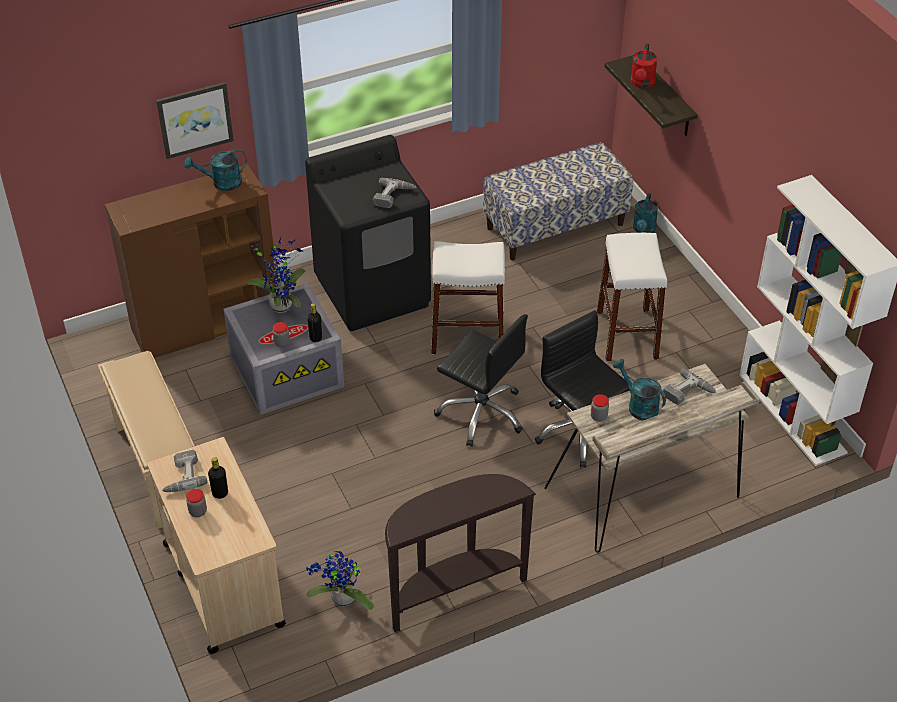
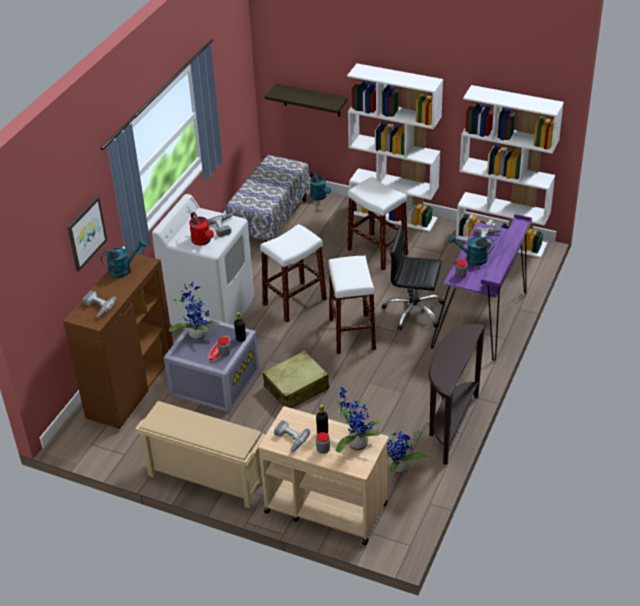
camera: 40 degrees left, 5 degrees down
(148, 209) = (97, 307): none -> power drill
(221, 183) = (124, 269): turquoise watering can -> turquoise watering can turned 150 degrees counterclockwise
(235, 528) = (355, 443): none -> potted plant
(353, 434) = (296, 388): none -> beige suitcase
(373, 291) = (210, 311): black washing machine -> white washing machine
(481, 413) = (352, 334): black office chair -> white stool
(642, 84) = (299, 96): red watering can -> red watering can (203, 241)
(646, 494) = (482, 319): beige desk -> purple desk
(700, 302) = (394, 216): none -> white bookcase

